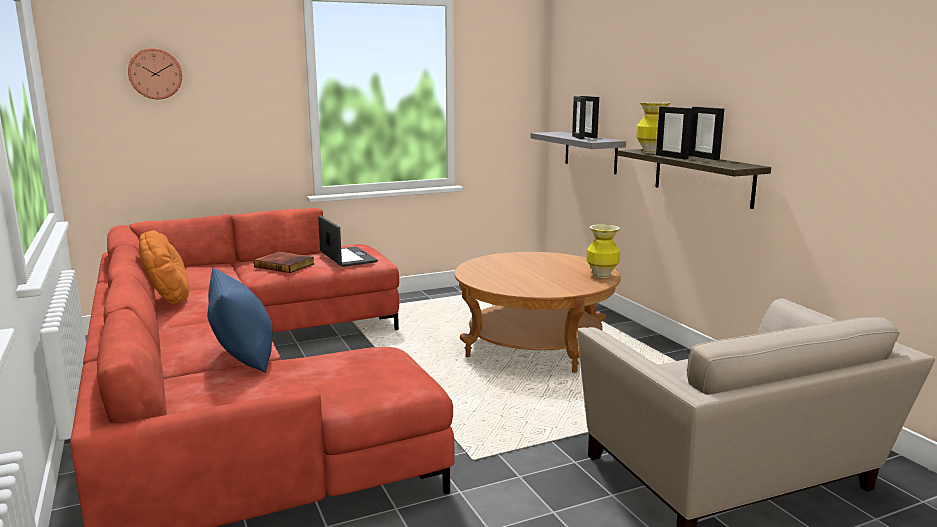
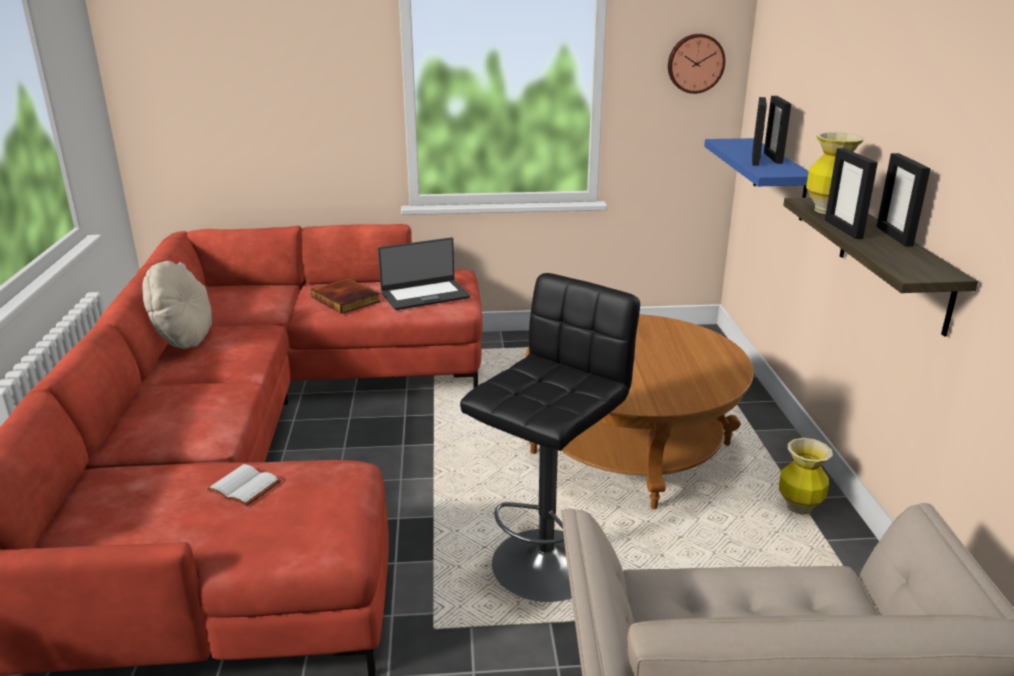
camera: 20 degrees right, 10 degrees up
(155, 73) = (217, 53): wall clock -> wall clock (695, 63)
(168, 300) = (185, 341): orange pillow -> beige pillow
(244, 357) = (189, 453): blue pillow -> none
(313, 367) = (246, 486): none -> white book
(347, 257) = (424, 295): laptop -> laptop turned 75 degrees clockwise
(525, 412) = (547, 564): none -> black stool
(590, 152) = (779, 178): grey shelf -> blue shelf
(601, 275) = (722, 380): vase -> vase (798, 508)

